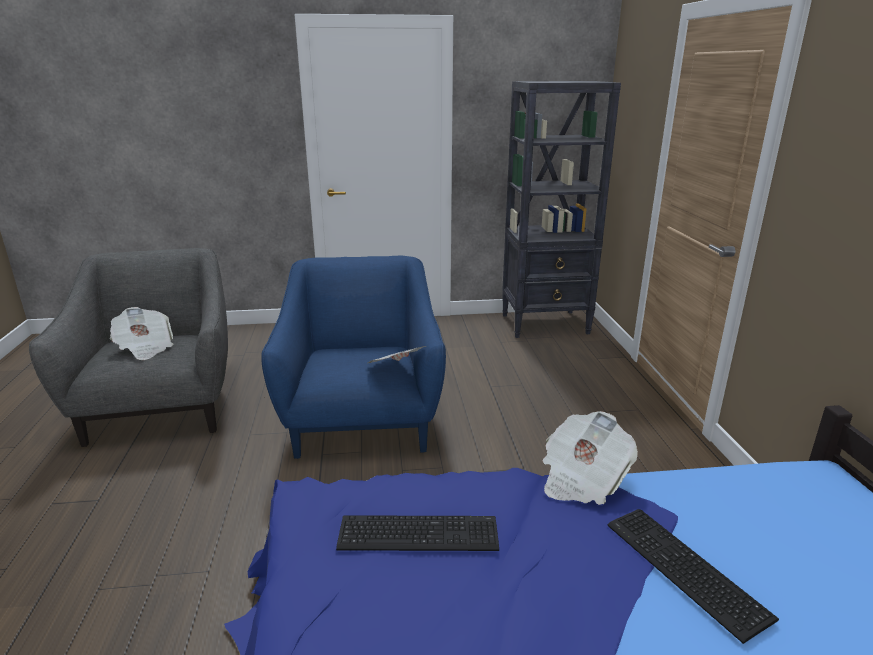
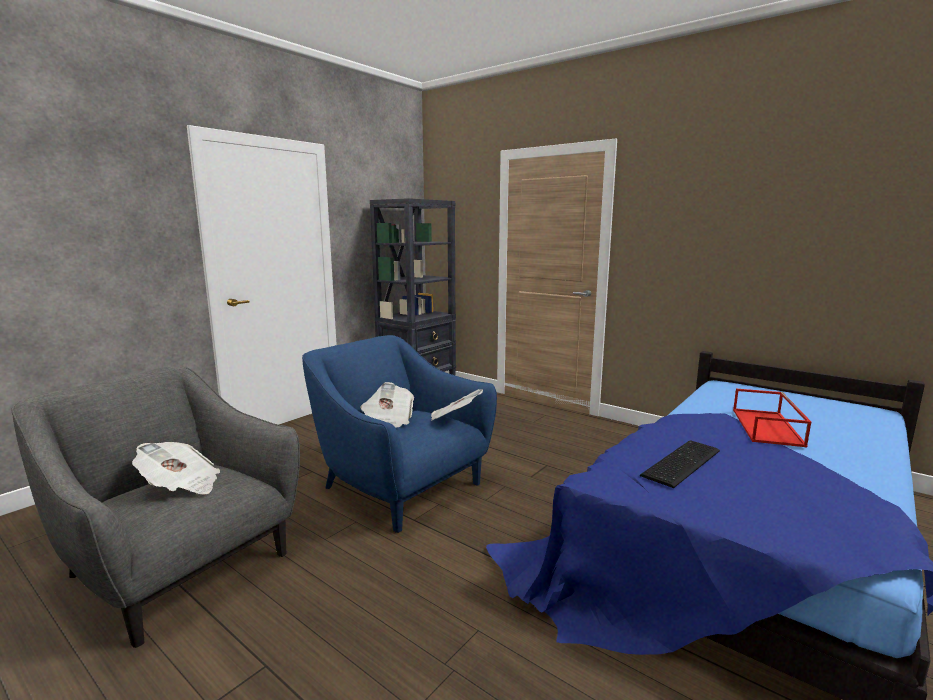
camera: 45 degrees left, 10 degrees down
(582, 478) = (673, 416): newspaper -> newspaper (387, 421)
(684, 571) = (768, 427): keyboard -> red tray

